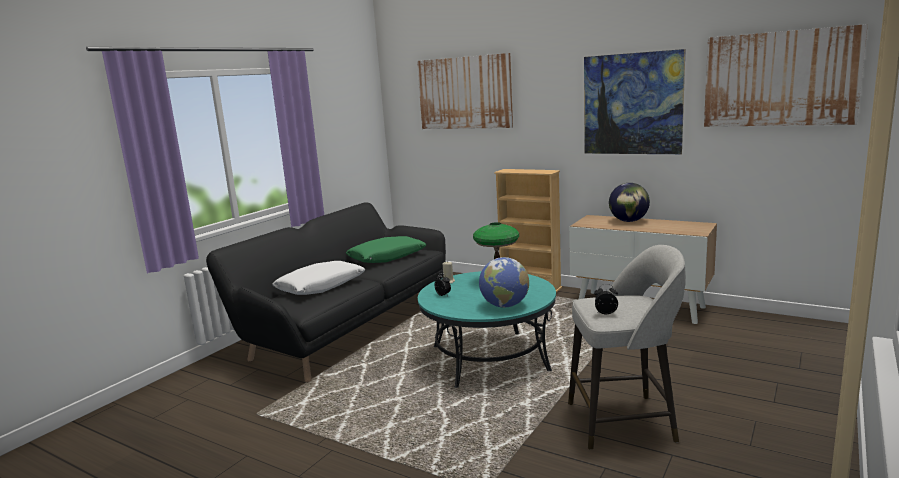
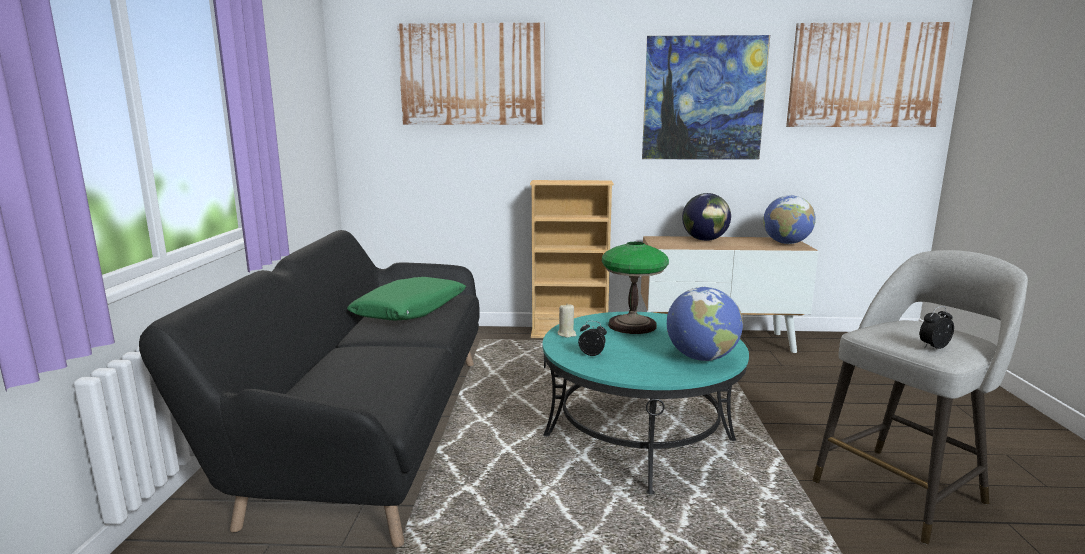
camera: 30 degrees left, 0 degrees up
(321, 286) = (359, 368): white pillow -> none
(693, 228) = (786, 243): none -> globe

